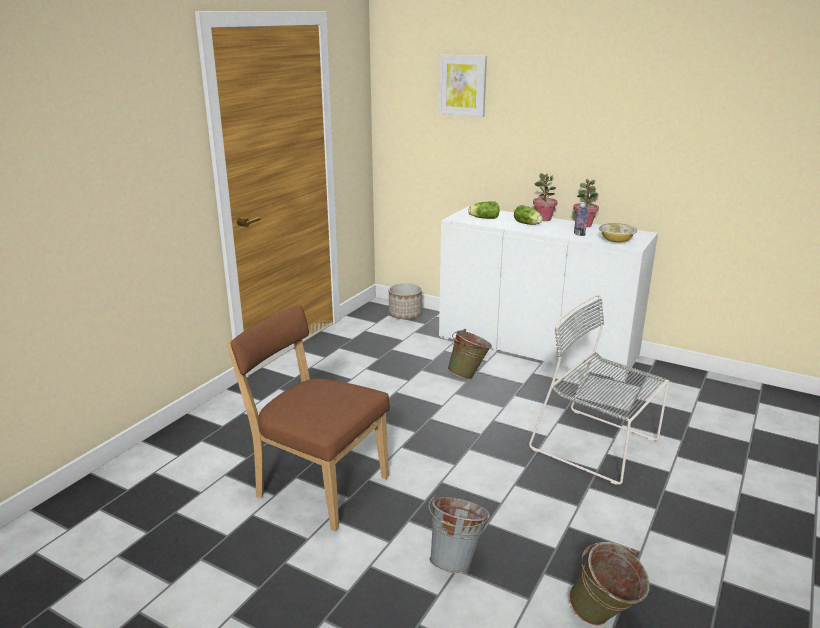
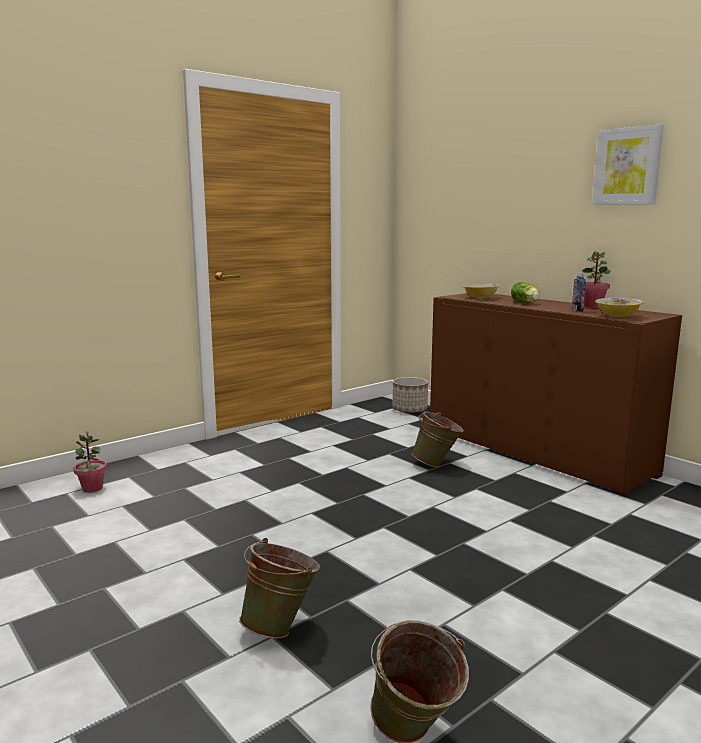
camera: 20 degrees right, 10 degrees down
(317, 485) = (198, 530): brown chair -> none
(457, 559) = (281, 627): grey bucket -> green bucket
(462, 85) = (475, 163): picture -> picture (627, 166)
(483, 218) = (480, 298): lettuce -> bowl
(536, 347) = (535, 451): white cabinet -> brown cabinet
(543, 219) = (549, 301): potted plant -> potted plant (92, 488)
(598, 446) = (545, 551): grey chair -> none

